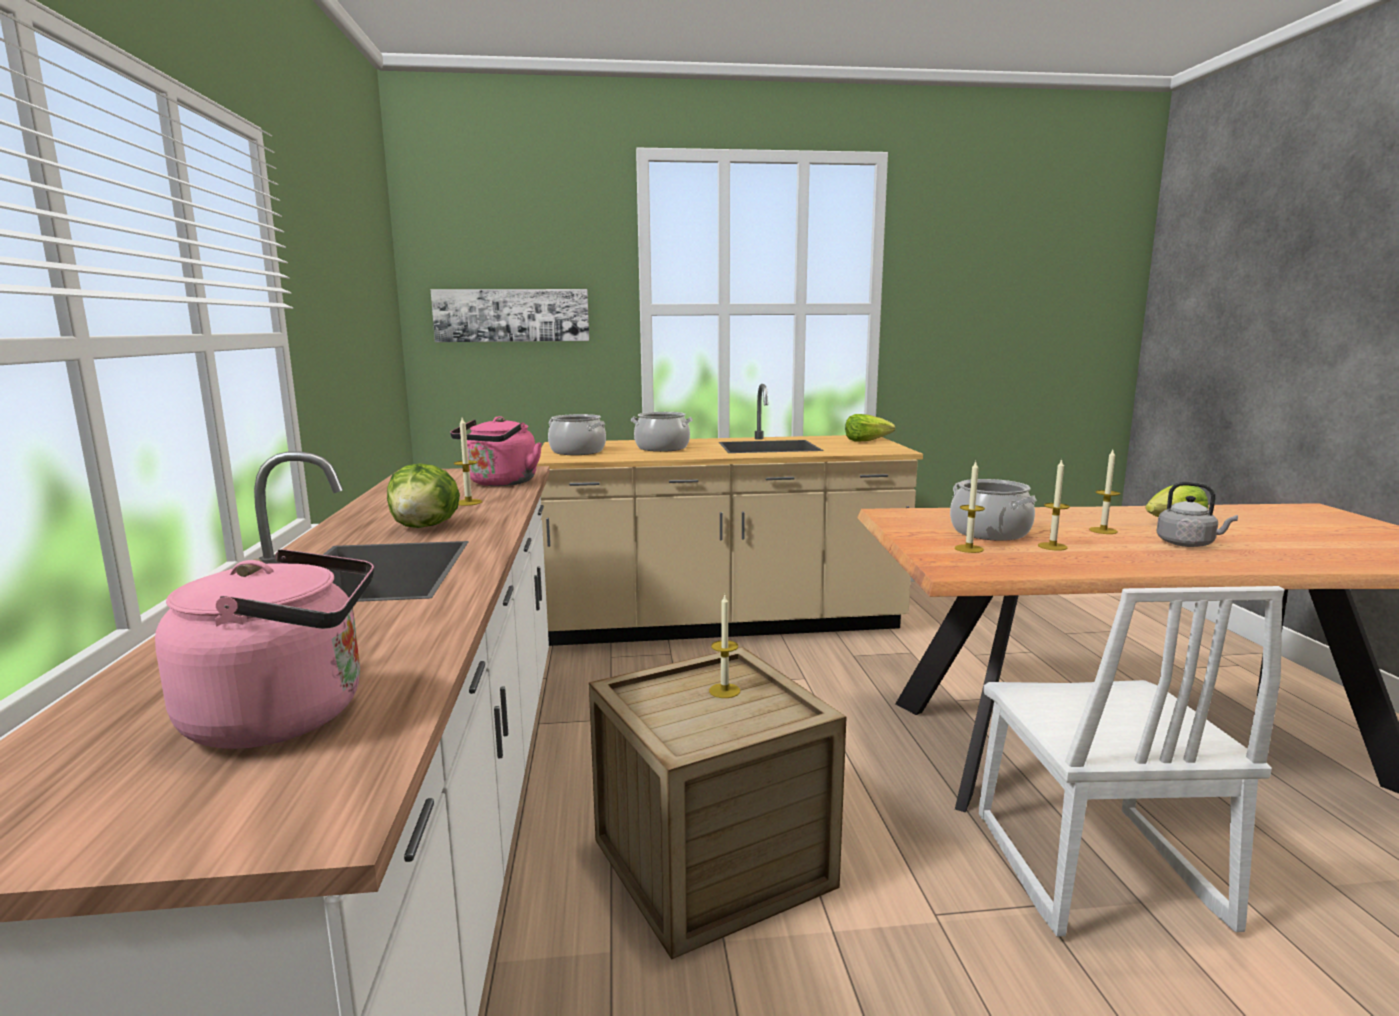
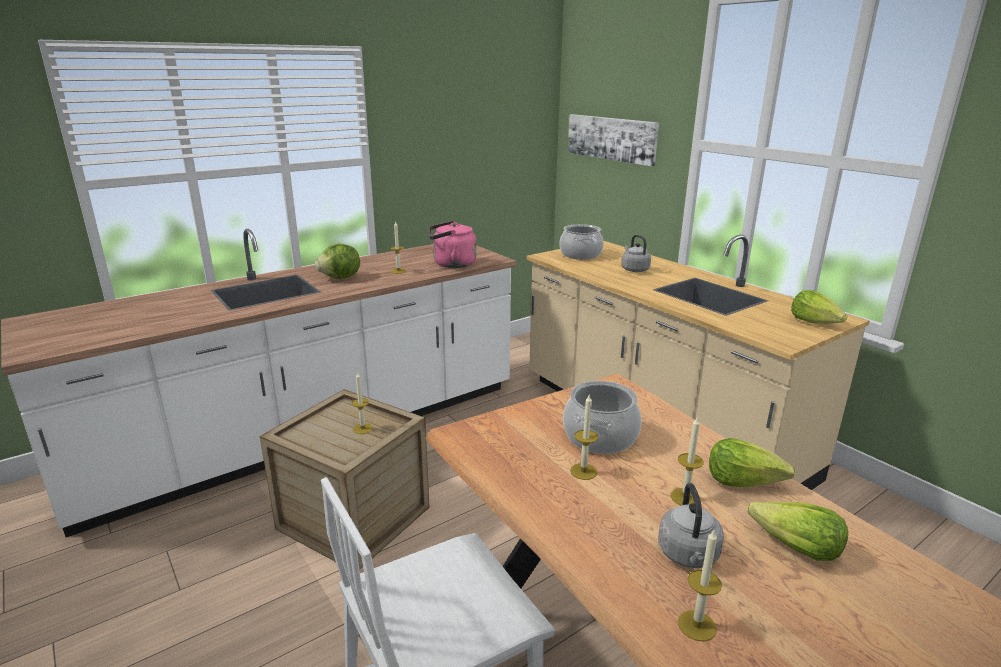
camera: 60 degrees right, 10 degrees up
(288, 715) = (101, 328): pink kettle -> none
(662, 448) = (634, 269): cooking pot -> grey kettle
(969, 549) = (532, 433): candle -> candle (697, 625)
(1081, 515) = (743, 481): none -> lettuce

